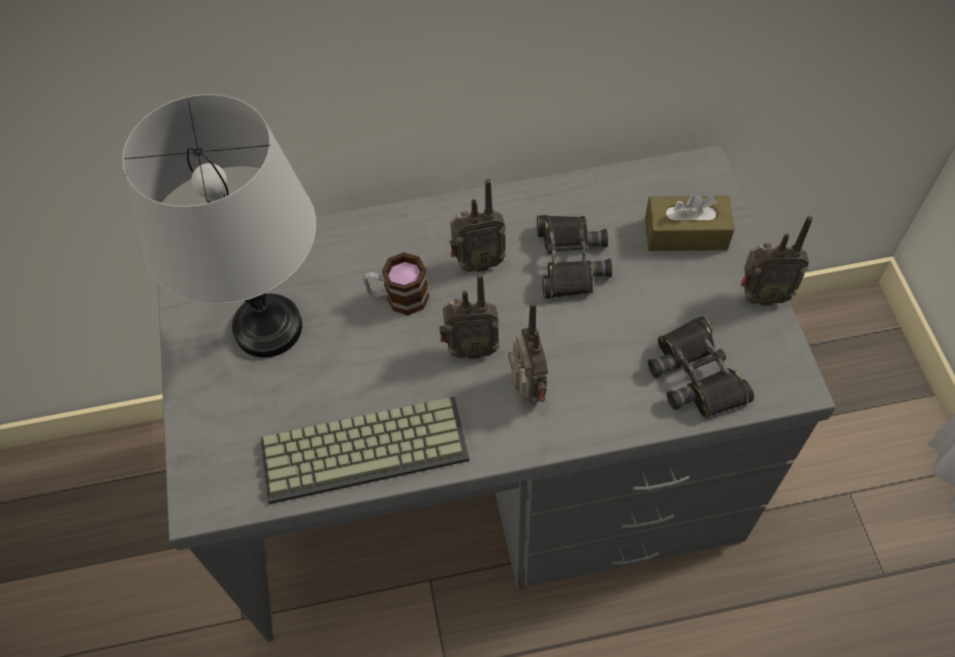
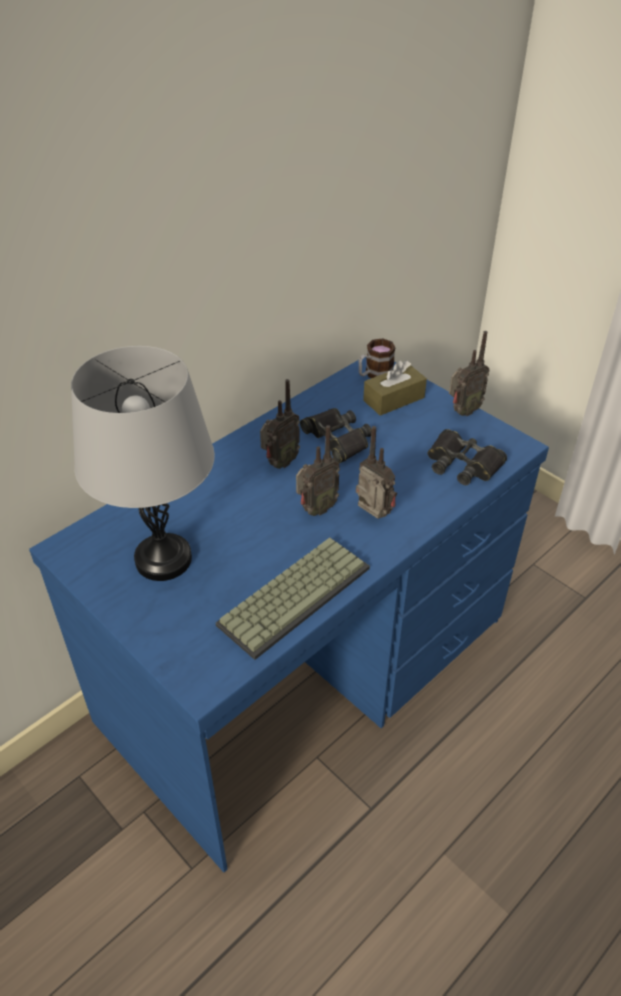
camera: 35 degrees left, 15 degrees down
(398, 297) = (243, 503): mug -> mug (374, 374)
(486, 477) = (308, 670): grey desk -> blue desk

